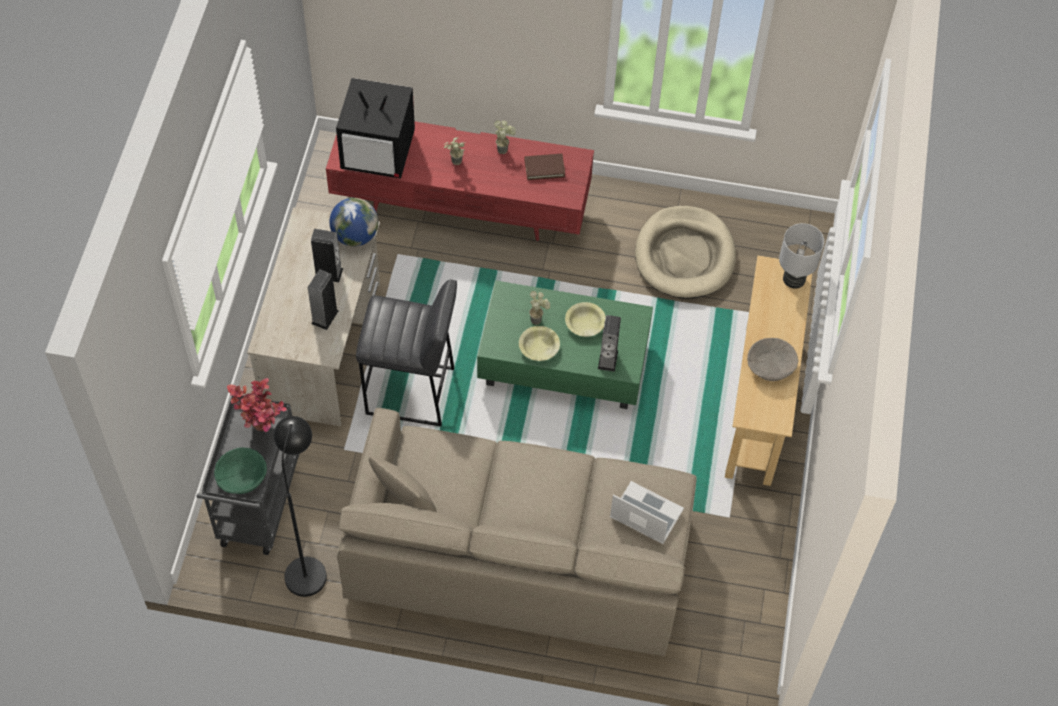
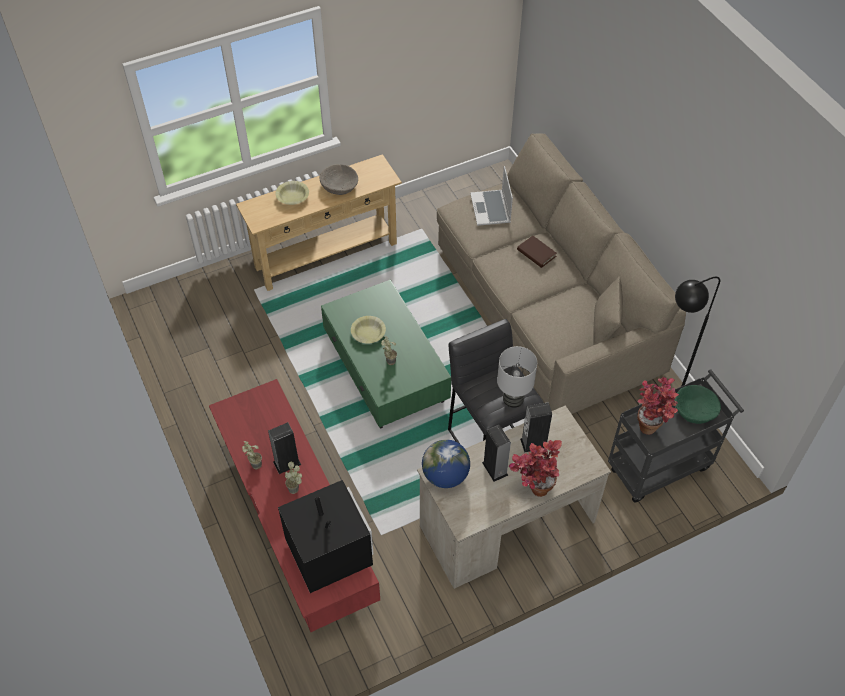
camera: 125 degrees left, 5 degrees down
(287, 286) = (532, 488): none -> potted plant
(539, 347) = (411, 346): yellow bowl -> yellow bowl (293, 197)
(544, 168) = (253, 425): brown book -> brown book (536, 253)
(608, 359) = (386, 305): speaker -> speaker (287, 463)
(684, 255) = (234, 354): beige dog bed -> none
(794, 279) = (257, 206): grey table lamp -> grey table lamp (513, 398)

